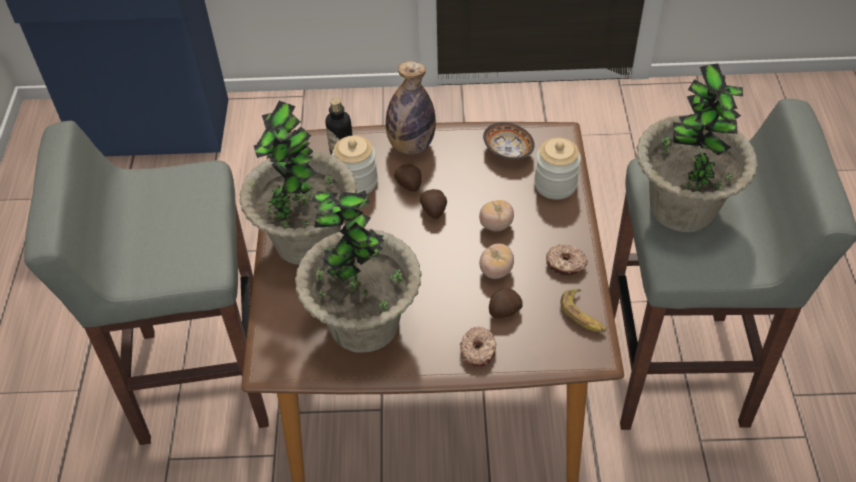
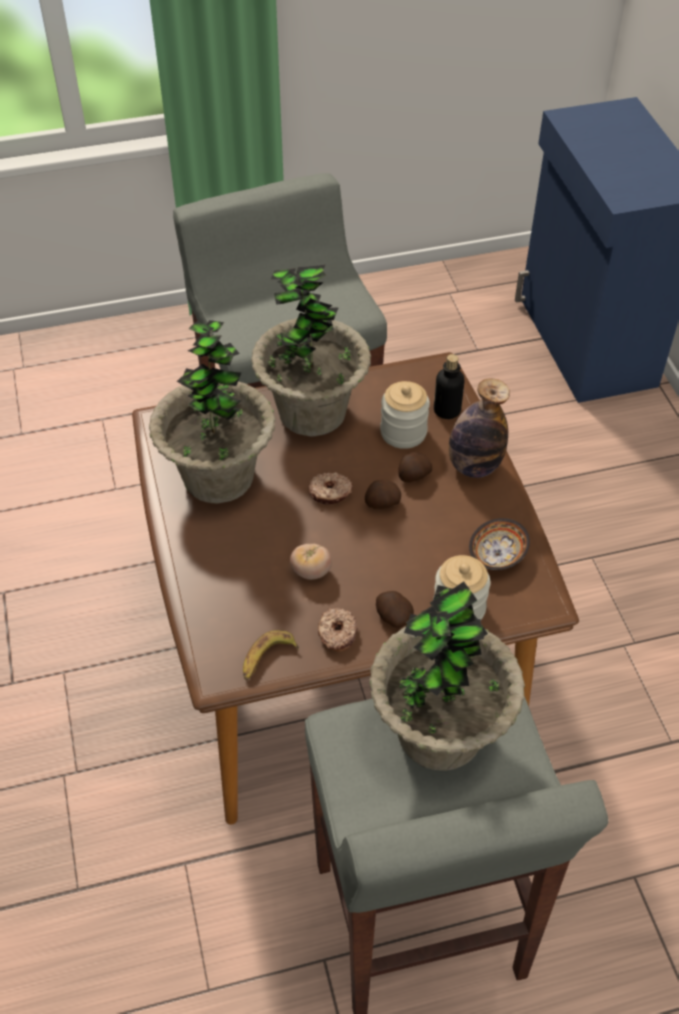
camera: 75 degrees right, 0 degrees up
(478, 351) = (203, 572): donut -> donut (330, 493)
(496, 225) = (377, 561): tomato -> none
(503, 311) = (258, 586): potato -> potato (392, 617)

